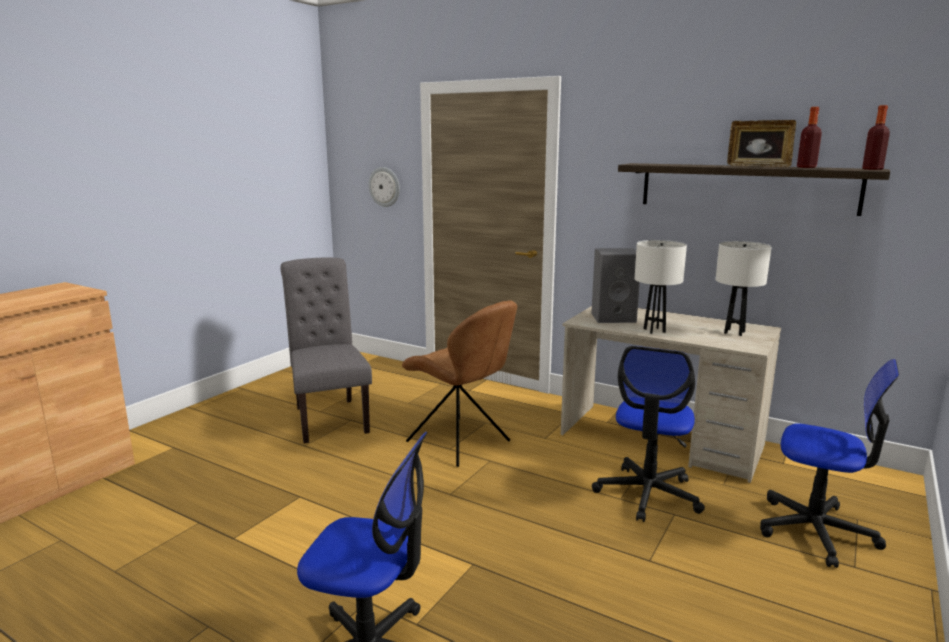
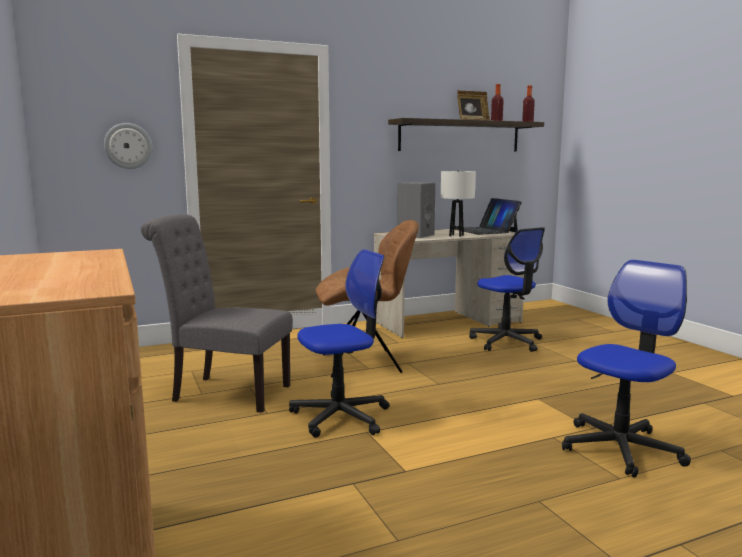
camera: 55 degrees left, 5 degrees down
(734, 332) = (484, 230): white table lamp -> laptop
(816, 531) = (579, 327): office chair -> office chair (341, 416)

